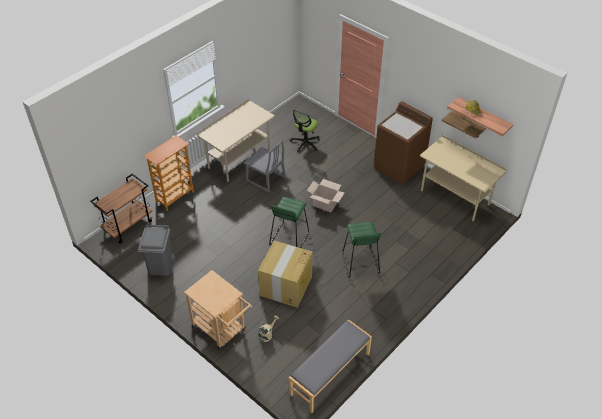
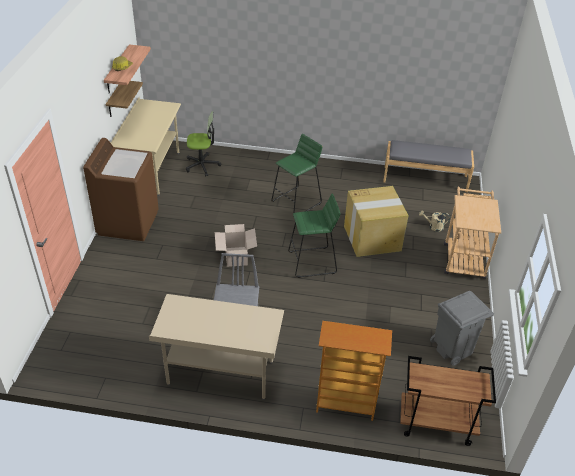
camera: 125 degrees left, 5 degrees down
(305, 143) = (136, 320): office chair -> office chair (202, 165)

